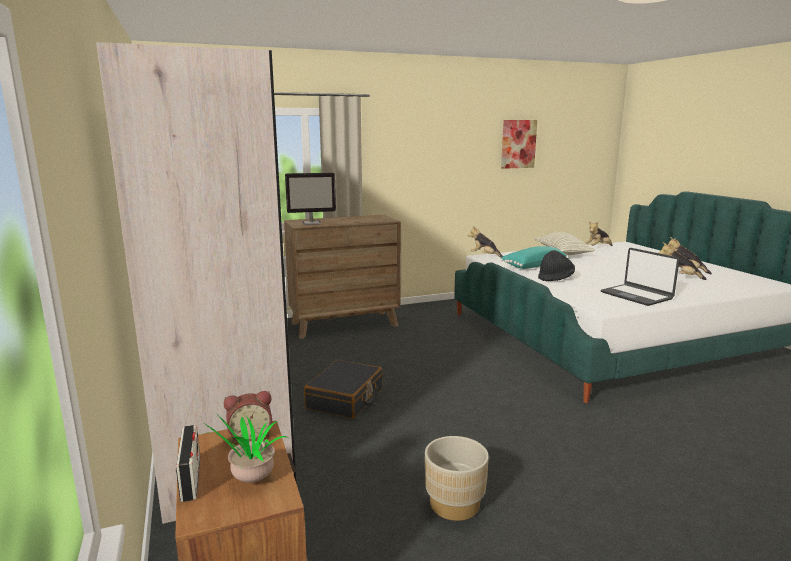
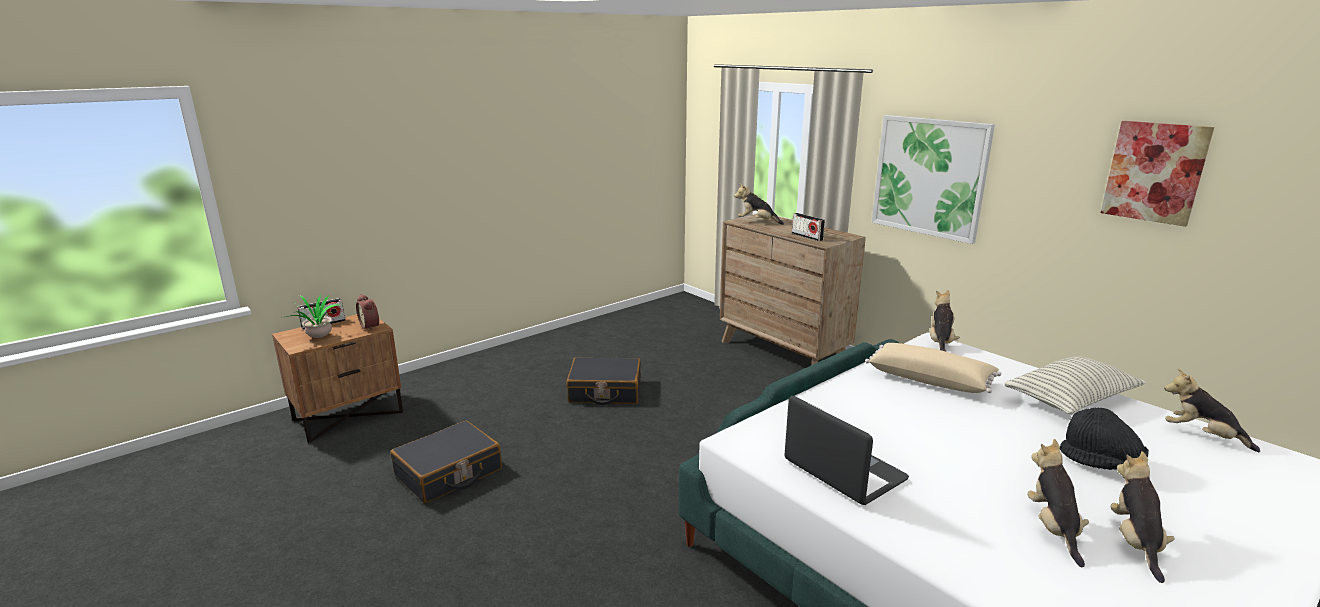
camera: 70 degrees right, 5 degrees up
(220, 414) = (552, 350): beige wardrobe -> none
(311, 223) = (757, 222): monitor -> plush toy
(368, 220) = (807, 236): none -> radio
(410, 165) = (929, 177): none -> picture
(454, 504) = (449, 473): beige planter -> black suitcase
(532, 266) = (930, 380): turquoise pillow -> beige pillow
(555, 278) = (872, 401): black hat -> black hat (1100, 463)
(636, 295) = (843, 471): laptop -> laptop turned 105 degrees clockwise

